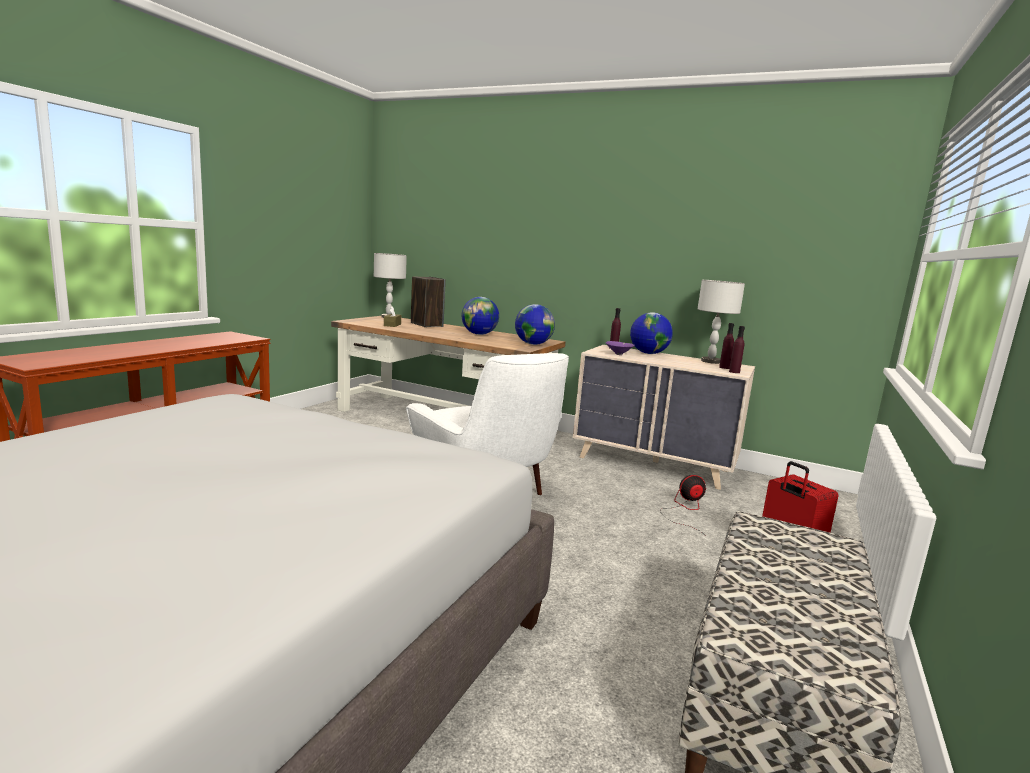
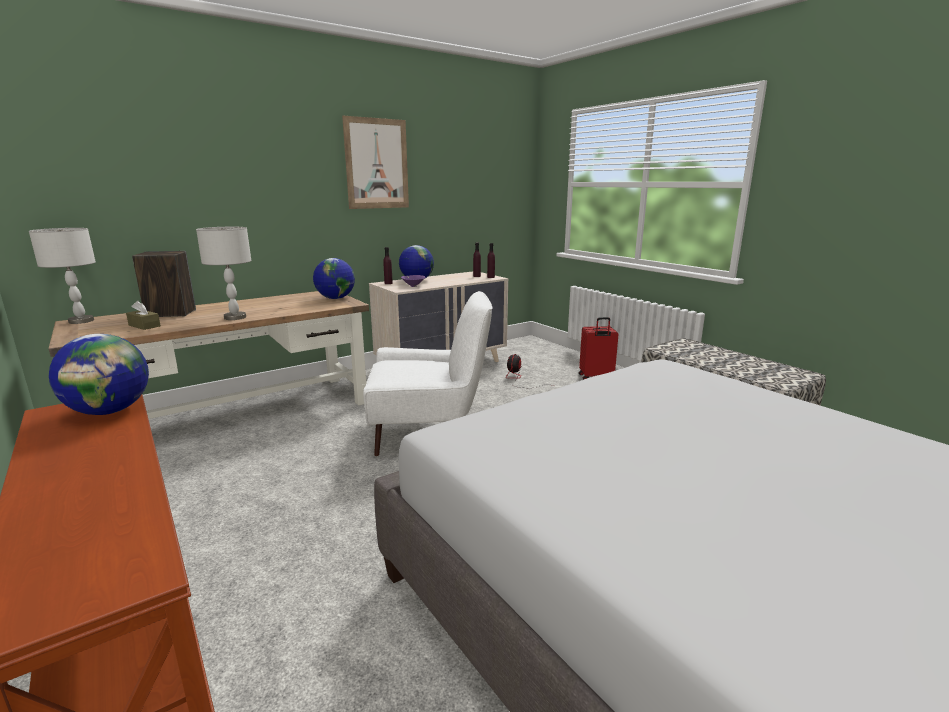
camera: 60 degrees left, 5 degrees up
(479, 334) = (262, 305): globe -> globe (110, 411)
(639, 219) = (377, 164): none -> picture
(711, 361) = (456, 275): grey table lamp -> grey table lamp (235, 317)

